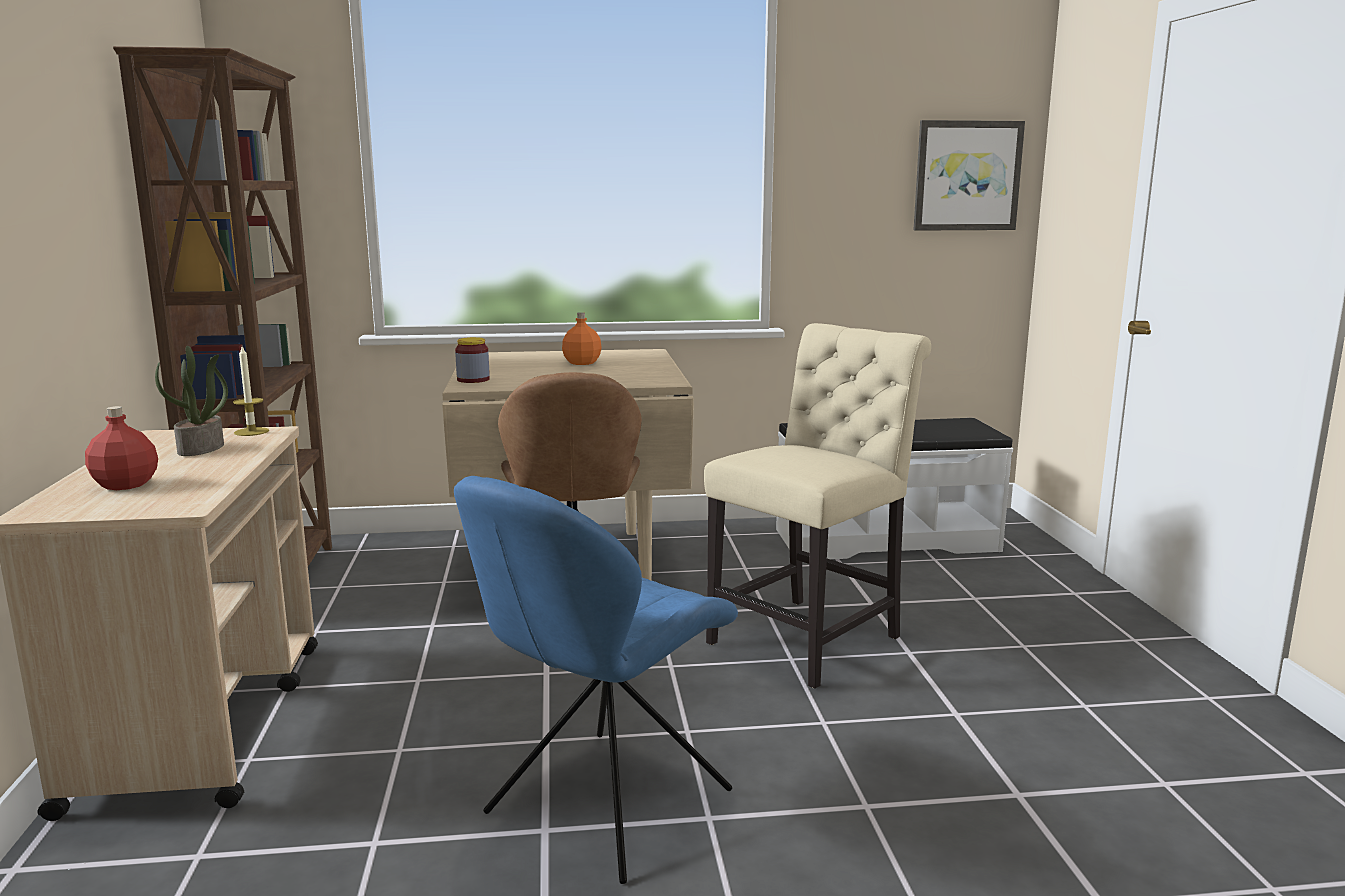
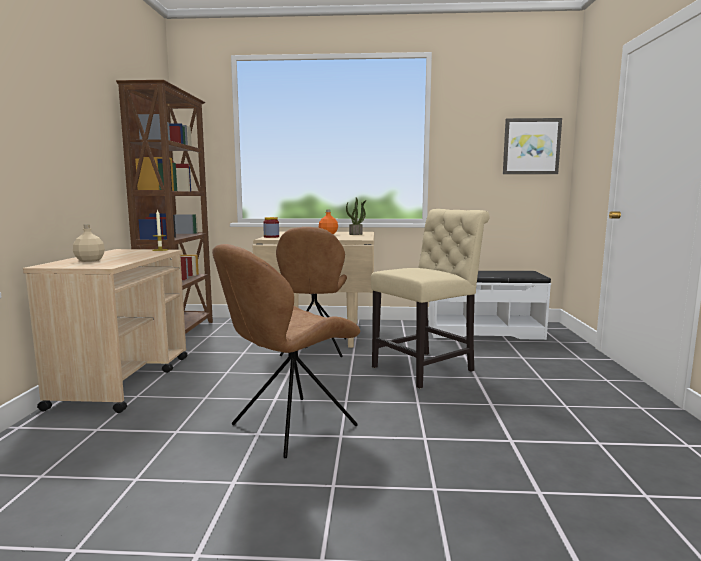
camera: 10 degrees right, 5 degrees down
(125, 484) = (90, 260): red bottle -> beige bottle
(201, 449) = (133, 253): potted plant -> potted plant (356, 234)
(603, 806) = (290, 427): blue chair -> brown chair

